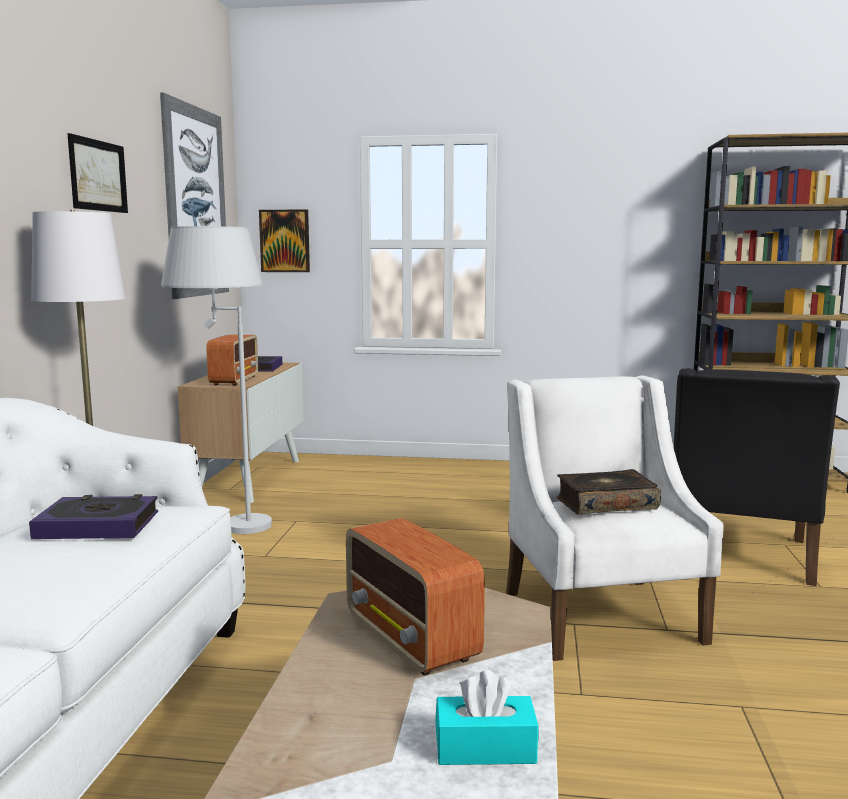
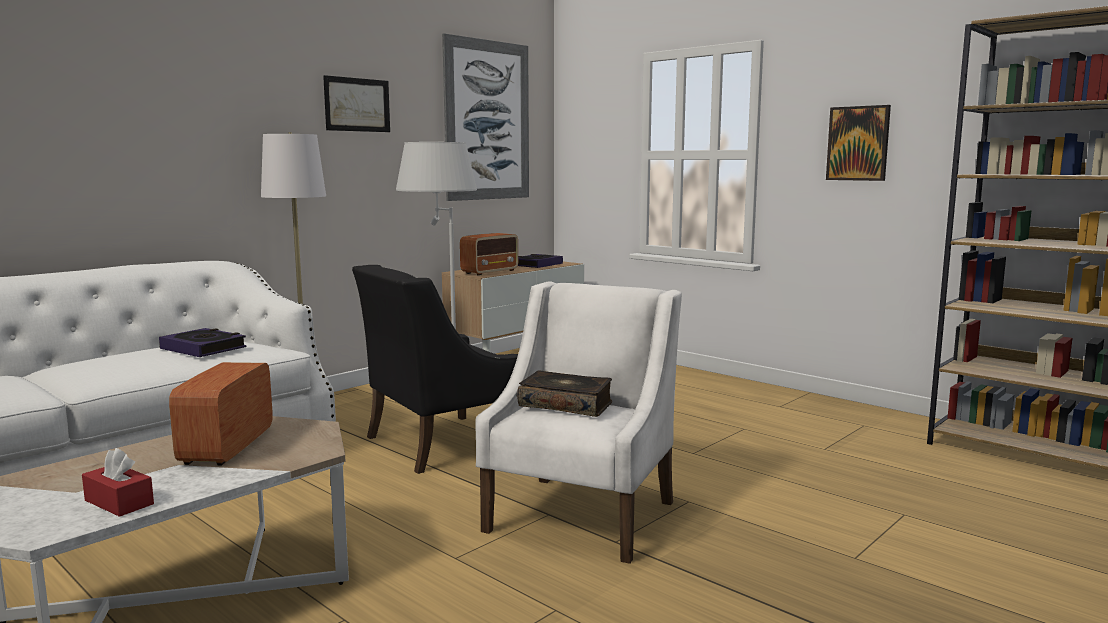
camera: 35 degrees right, 0 degrees up
(285, 241) = (585, 152): picture -> picture (858, 143)
(485, 748) = (119, 502): turquoise tissue box -> red tissue box
(737, 554) = (825, 508): black armchair -> black armchair (440, 443)

